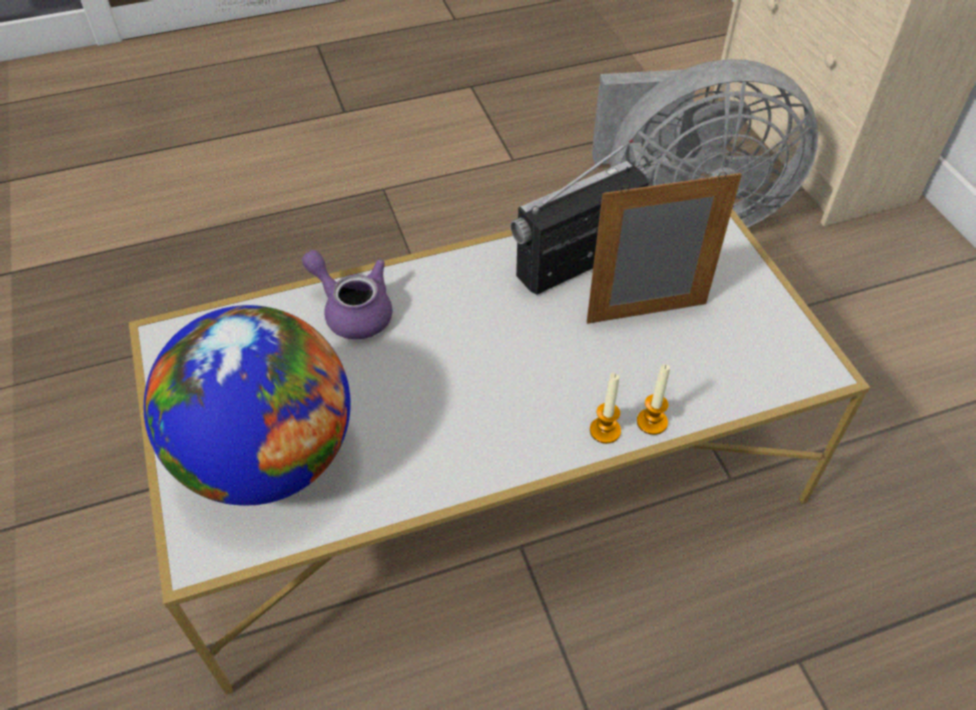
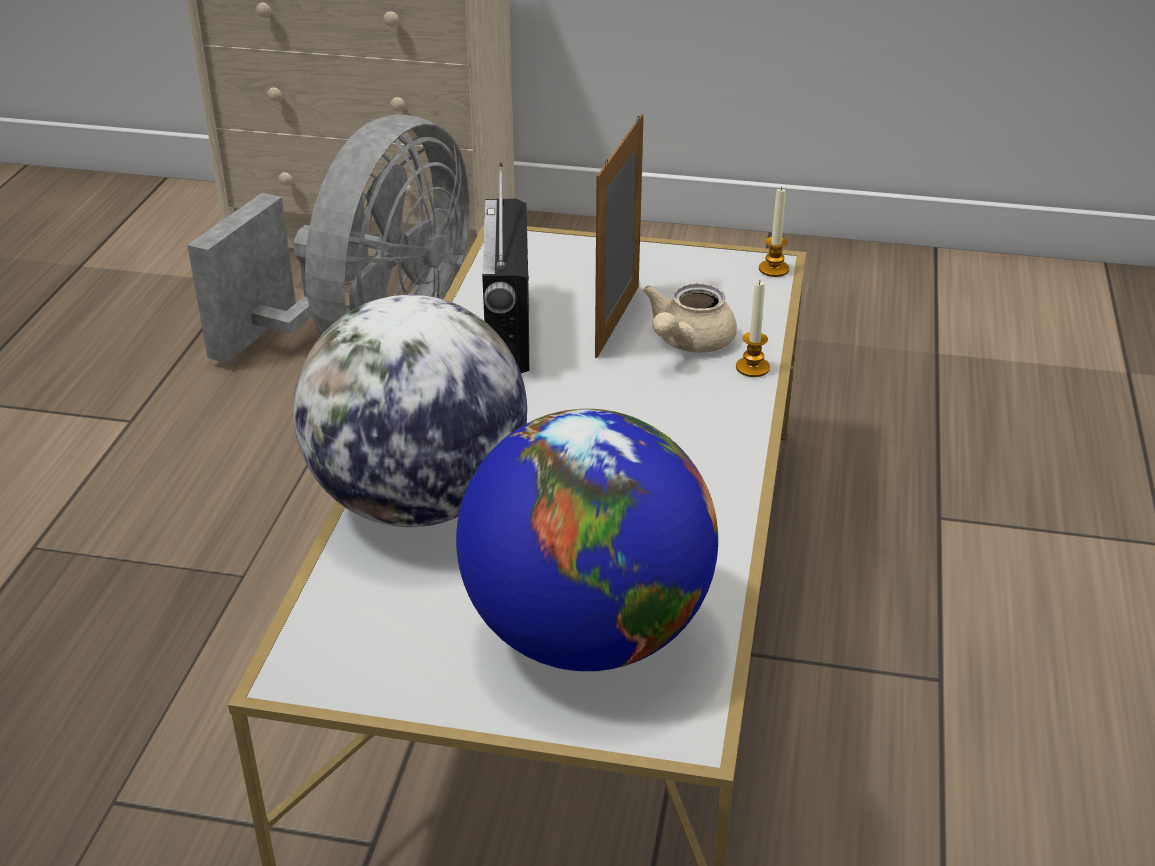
camera: 60 degrees left, 15 degrees down
(353, 311) = (418, 502): purple teapot -> globe
(605, 430) = (740, 397): candle -> candle (773, 269)
(653, 366) = (687, 342): none -> beige teapot

